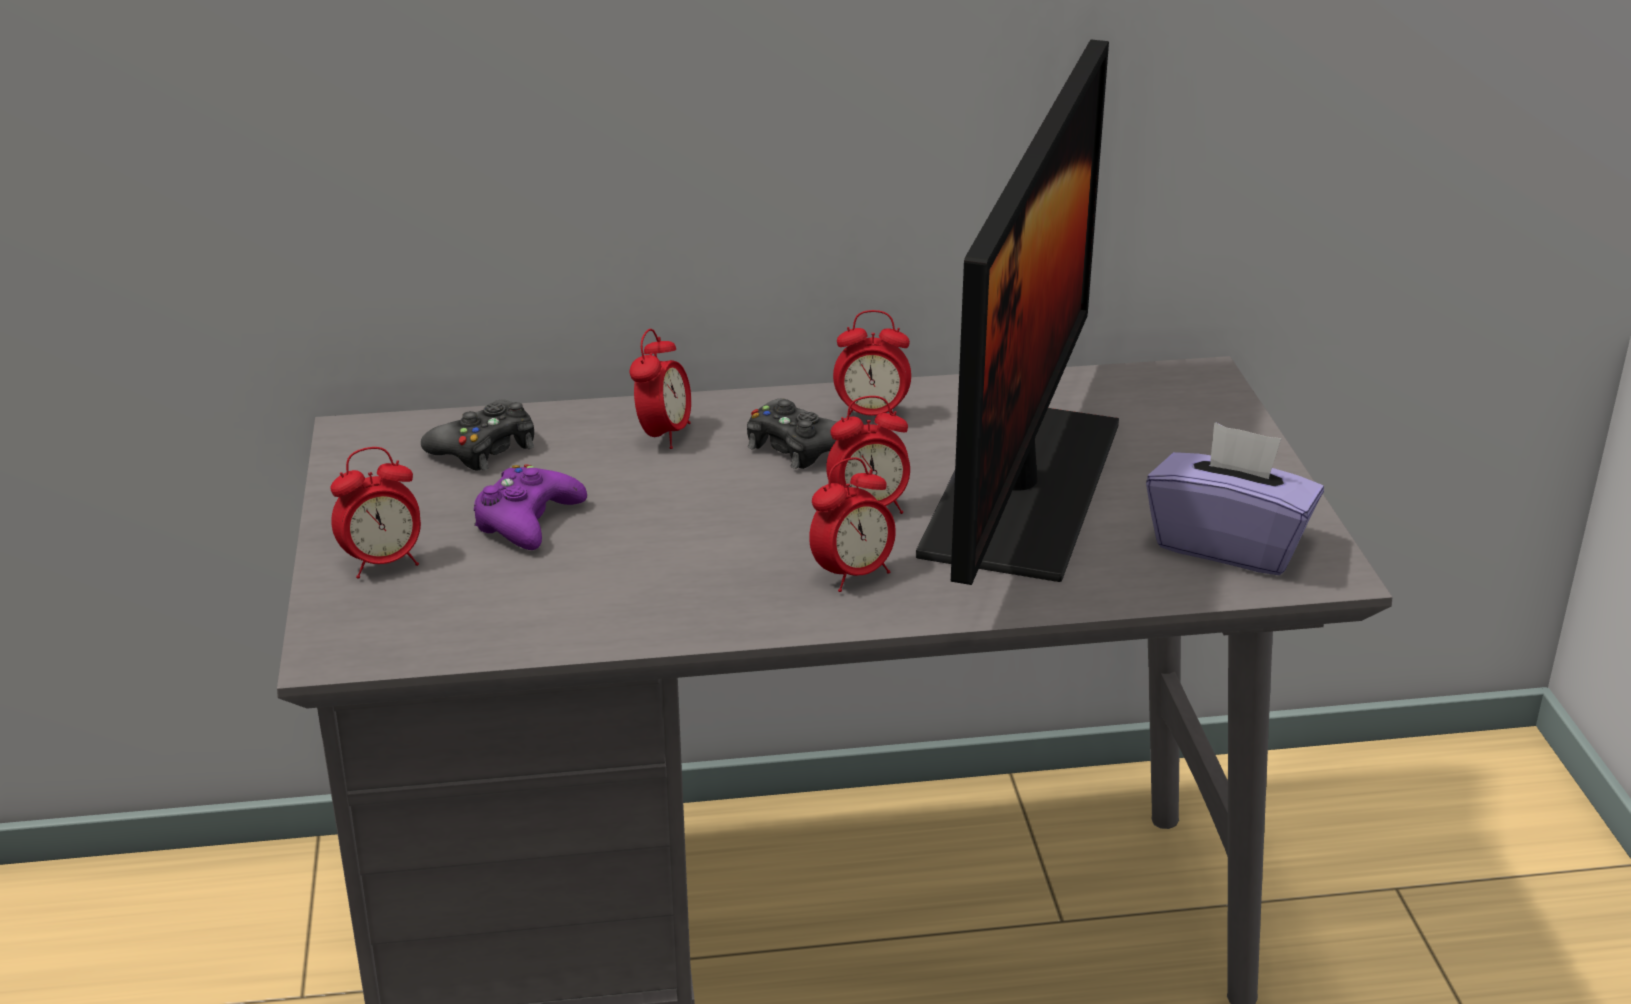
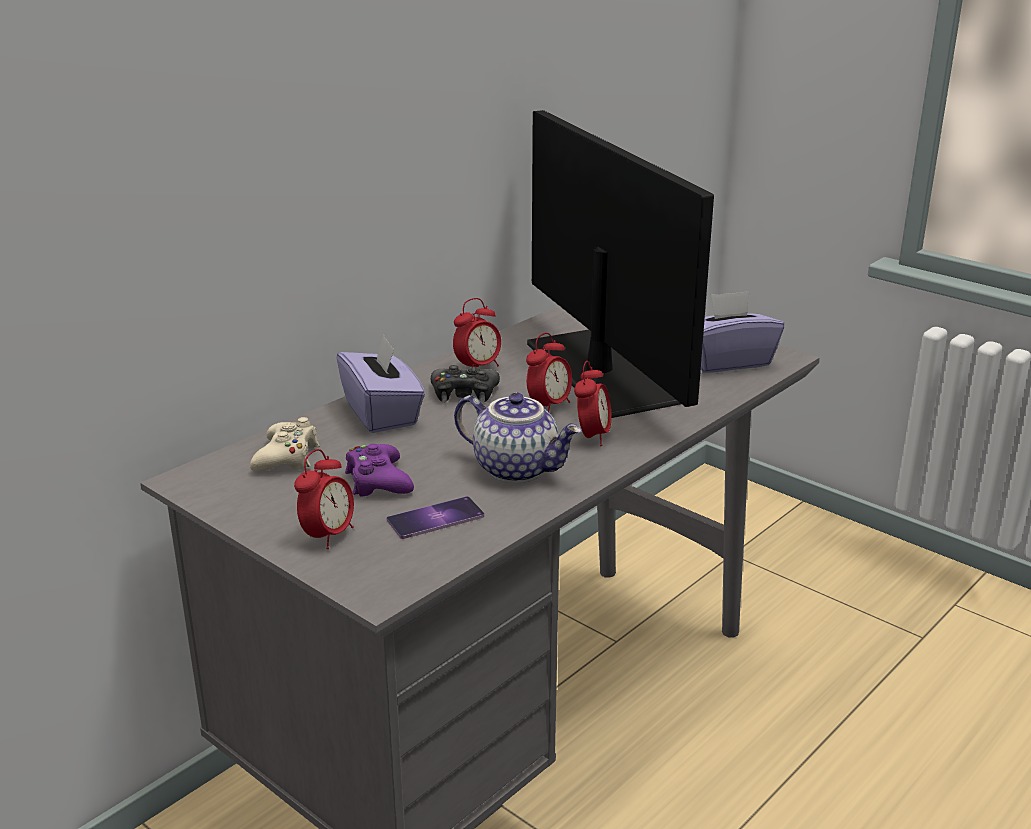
camera: 40 degrees left, 5 degrees down
(485, 448) = (287, 457): black game controller -> beige game controller
(514, 595) = (435, 518): none -> phone
(663, 435) = (382, 413): alarm clock -> purple tissue box
(697, 576) = (518, 468): none -> teapot

